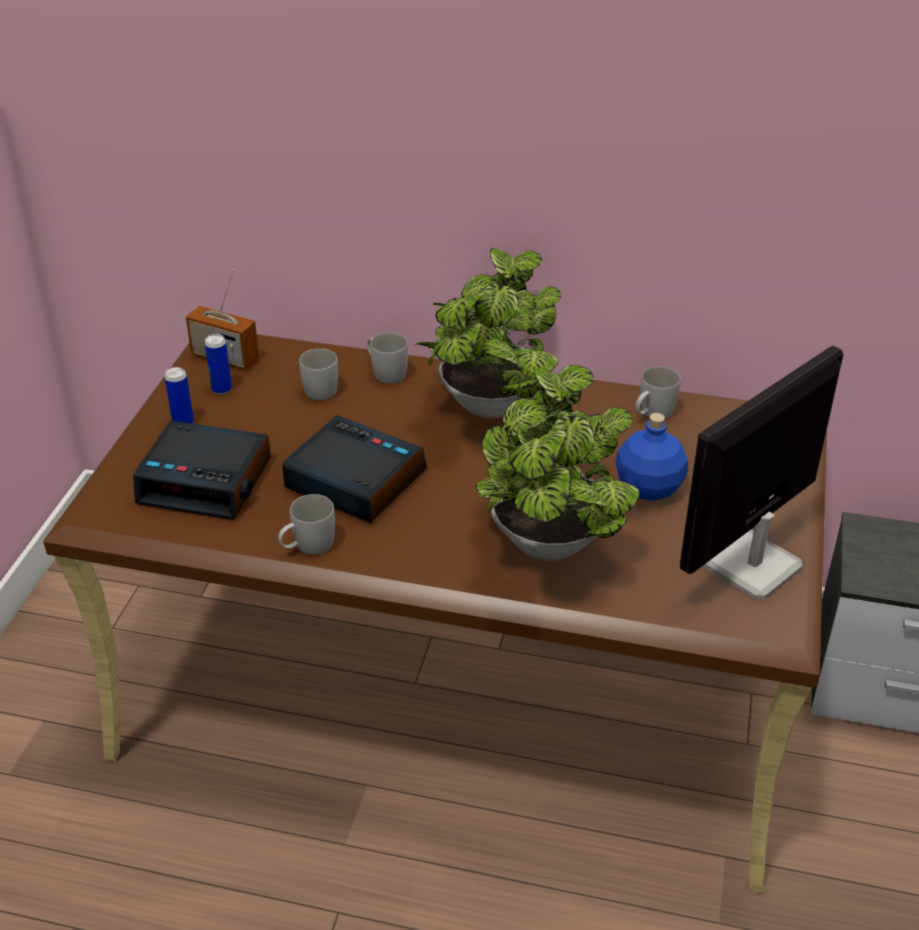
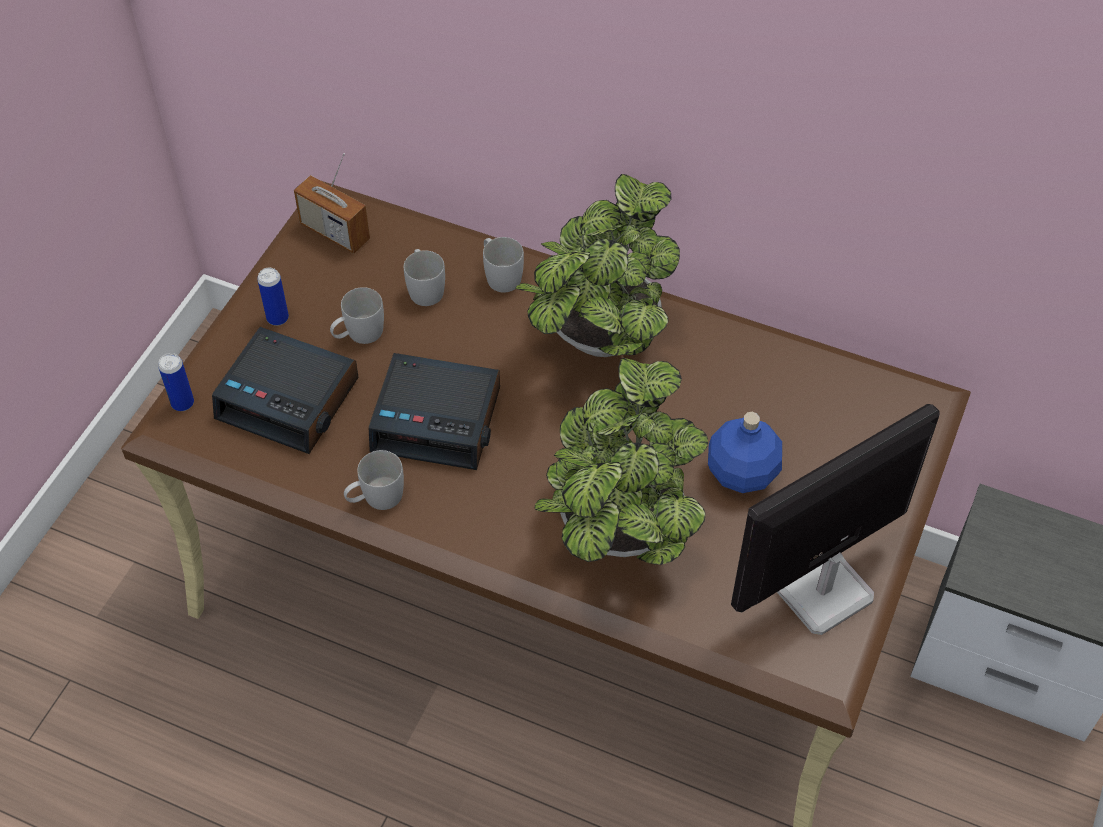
camera: 10 degrees right, 15 degrees up
(221, 389) = (324, 276): can -> can (182, 403)
(354, 480) = (438, 419): alarm clock -> alarm clock turned 150 degrees clockwise
(652, 413) = (773, 372): white mug -> white mug (358, 334)

